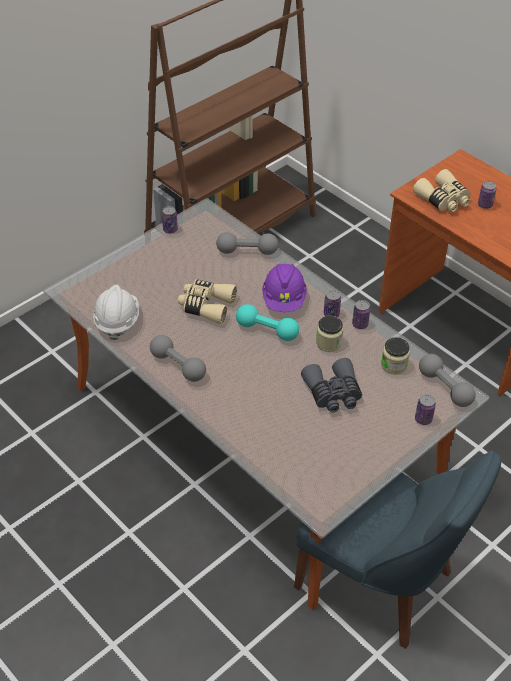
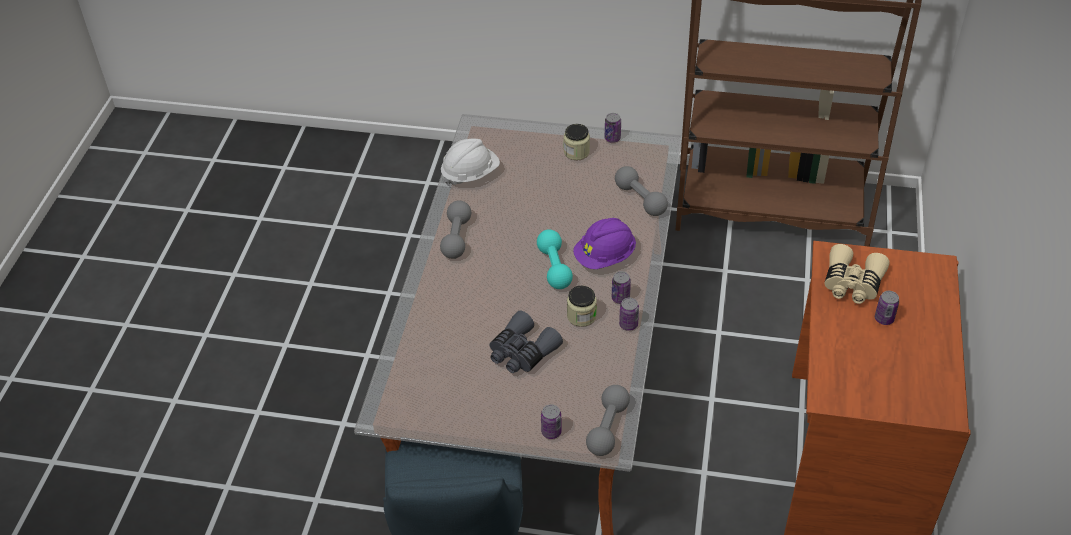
camera: 55 degrees right, 0 degrees up
(206, 306) = (543, 214): beige binoculars -> none
(394, 365) = (600, 376): jar -> jar (576, 152)

